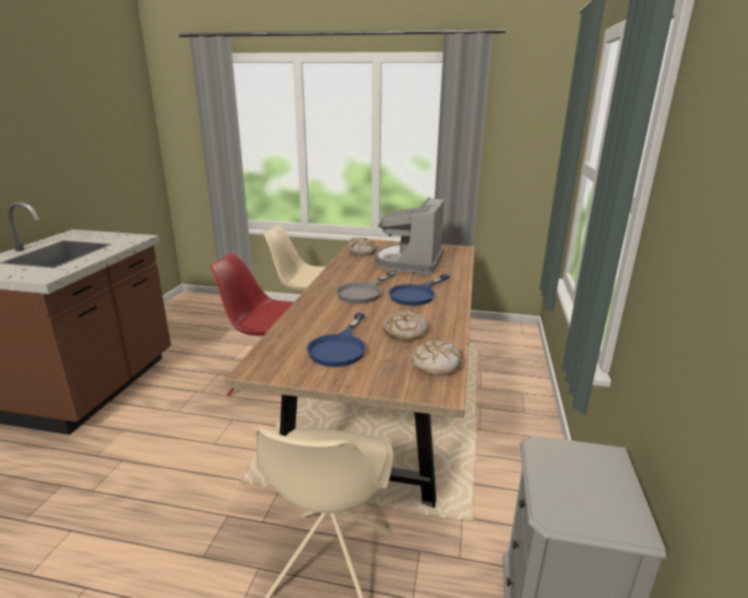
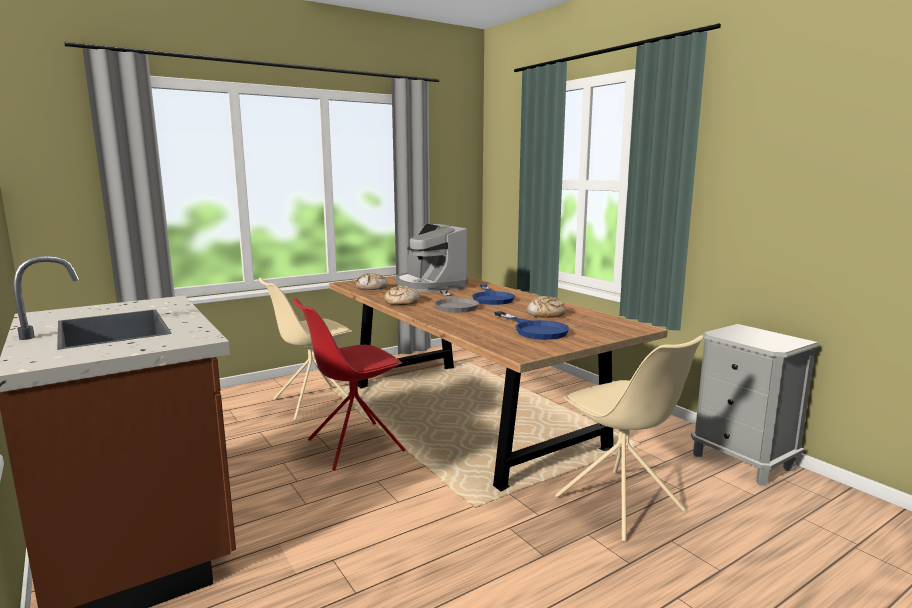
camera: 45 degrees left, 10 degrees down
(435, 364) = (605, 320): bread -> bread (401, 302)

